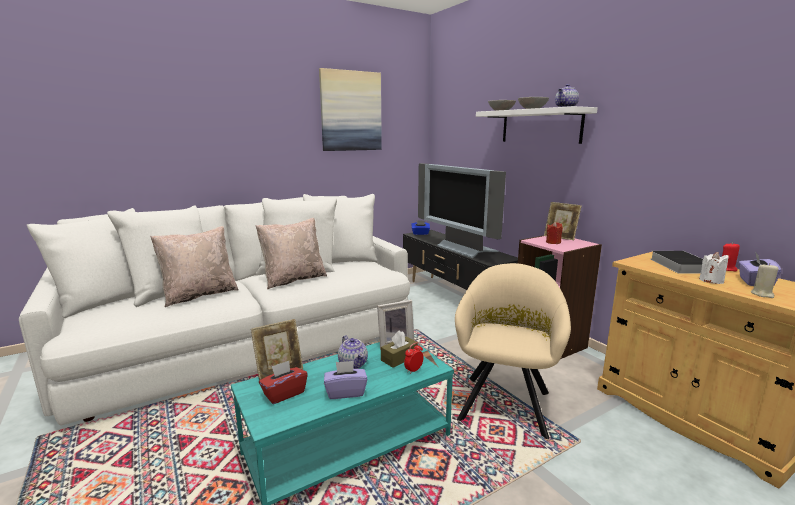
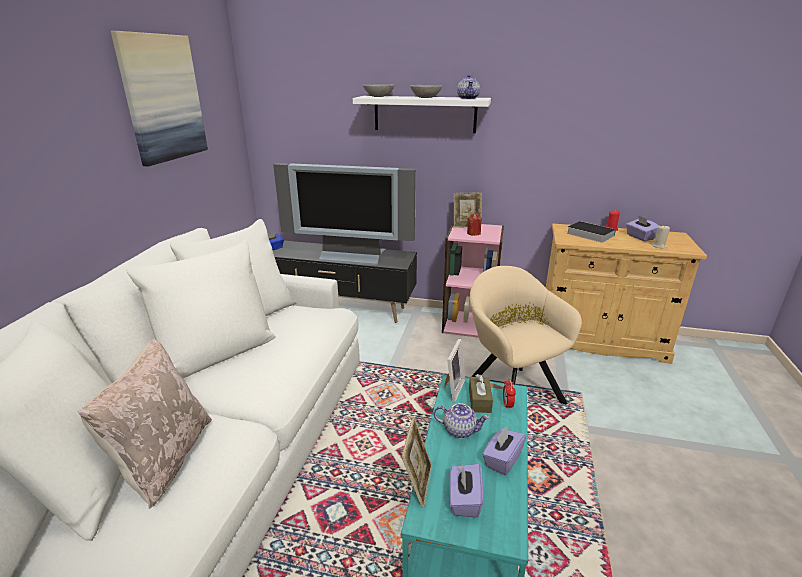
camera: 45 degrees left, 10 degrees up
(284, 393) = (464, 500): red tissue box -> purple tissue box
(293, 279) = (250, 370): beige pillow -> none
(711, 281) = (625, 243): white candle -> none

